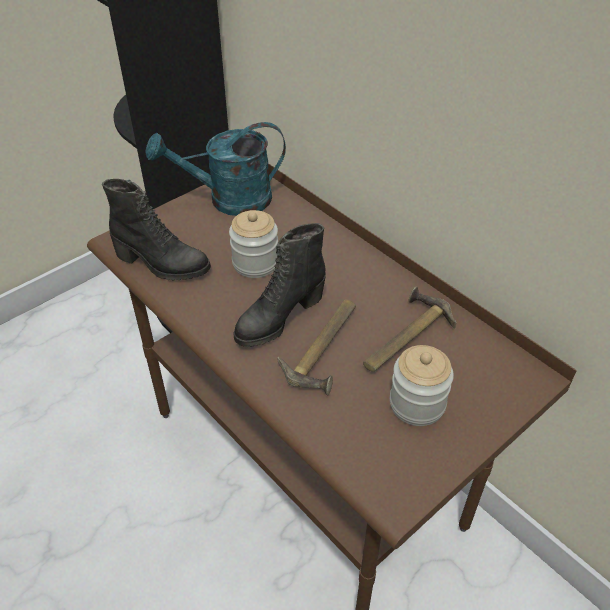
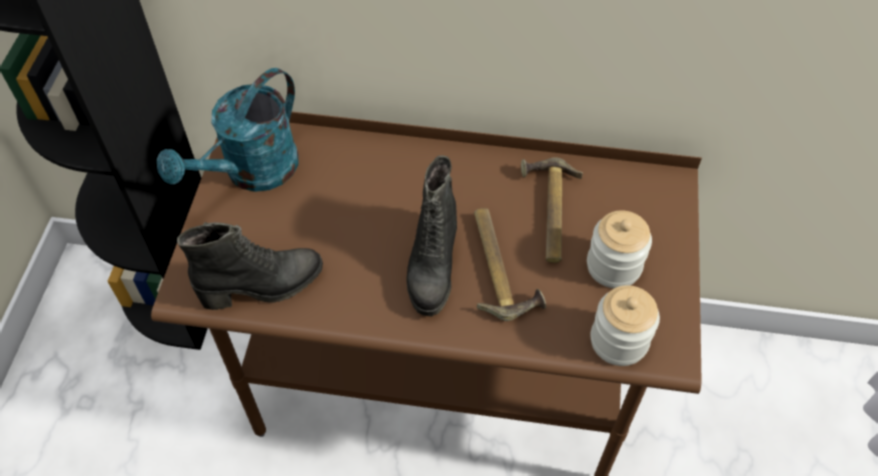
camera: 40 degrees left, 10 degrees up
(255, 263) = (352, 225): jar -> jar (619, 341)

